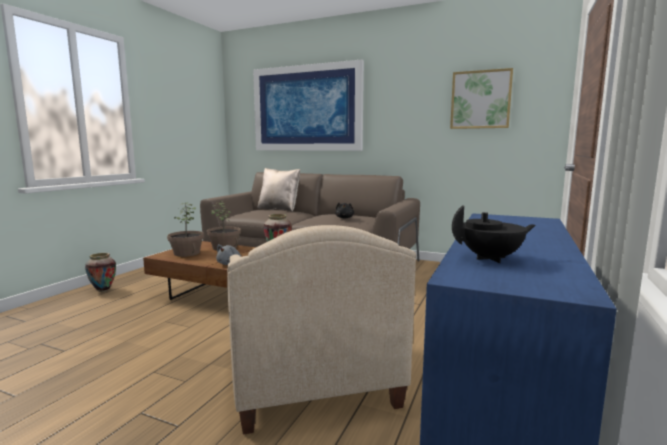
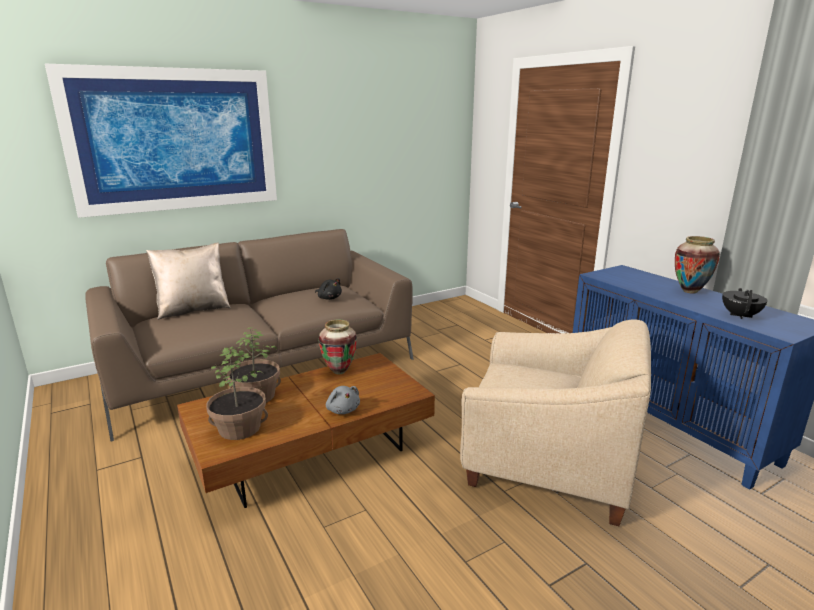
camera: 55 degrees left, 10 degrees up
(103, 290) = (88, 576): vase -> vase (689, 291)
(480, 99) = (403, 132): picture -> none

